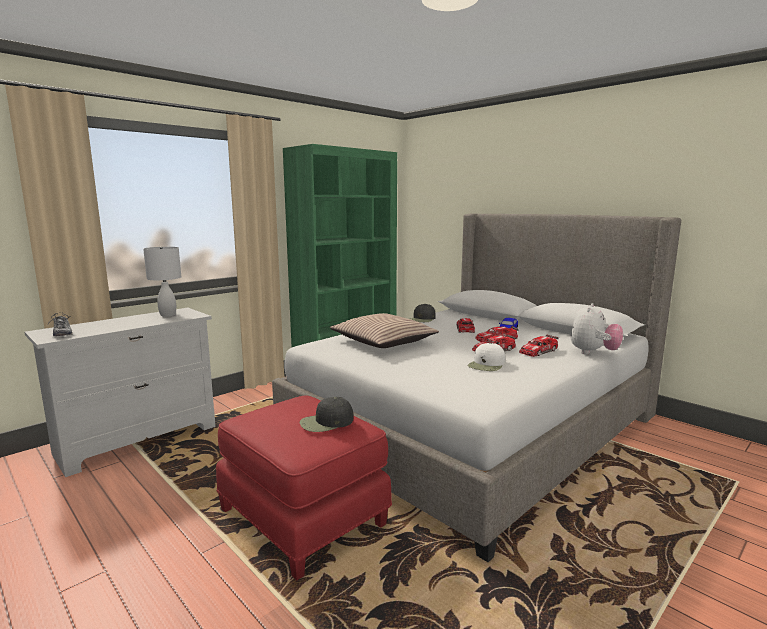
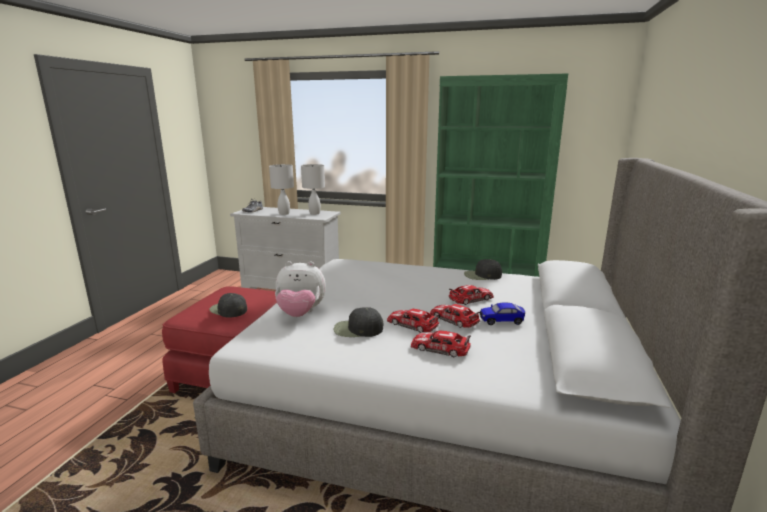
camera: 60 degrees right, 5 degrees up
(128, 324) = (284, 213): none -> white table lamp
(383, 341) = (376, 277): pillow -> none
(487, 364) = (357, 329): white cap -> black cap
(593, 352) = (485, 385): plush toy -> plush toy (300, 314)

